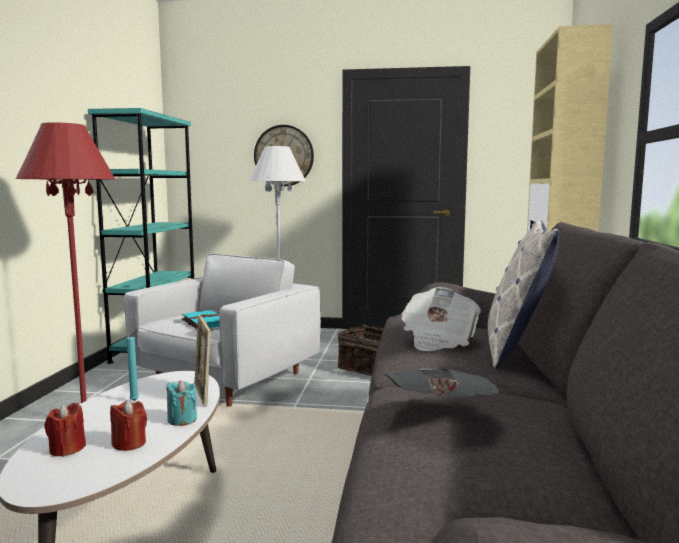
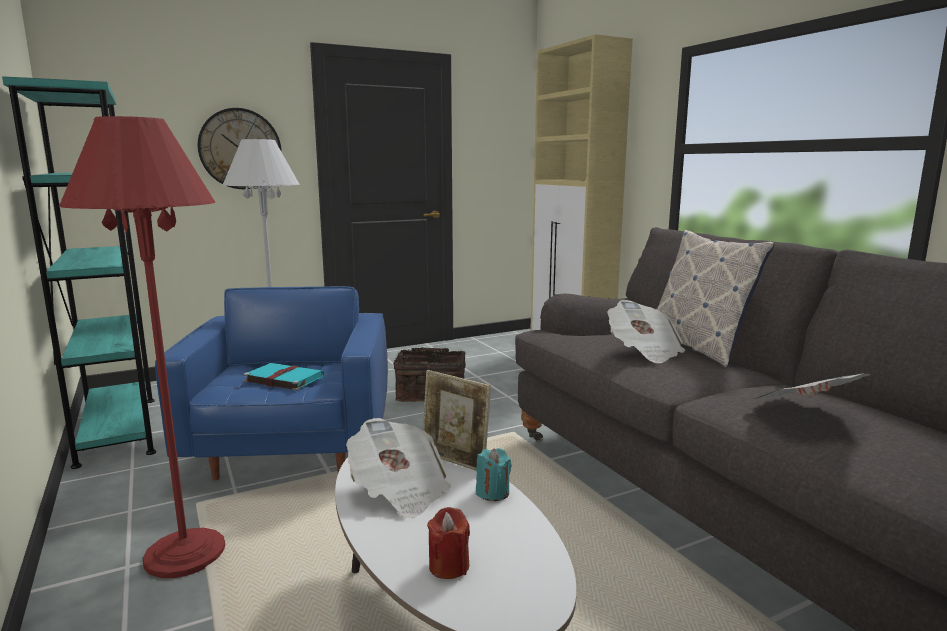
camera: 35 degrees left, 5 degrees up
(129, 443) = (498, 534): red candle -> none
(135, 401) = (399, 491): turquoise candle -> newspaper
(226, 382) = (292, 449): white armchair -> blue armchair

